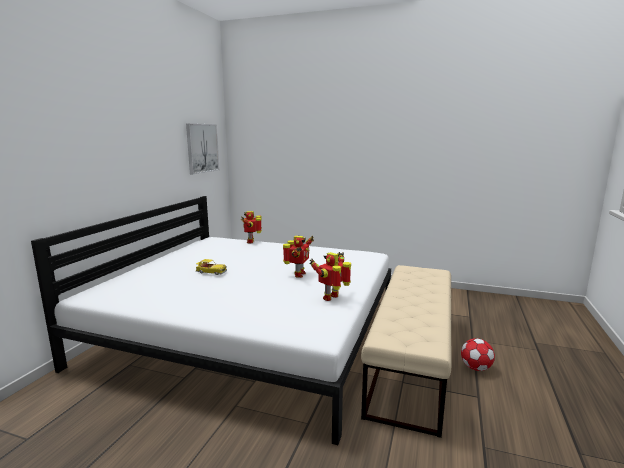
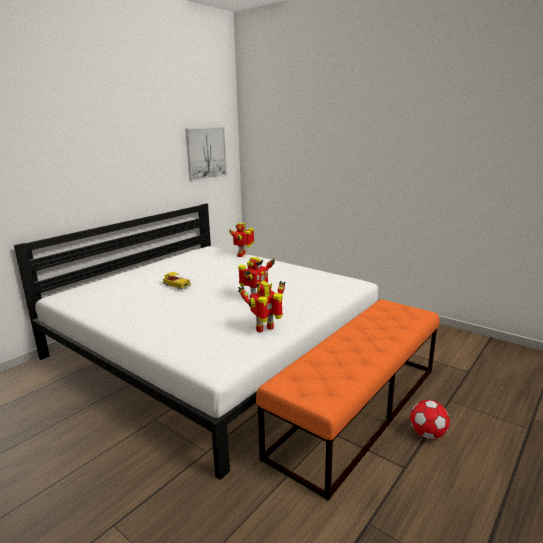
camera: 20 degrees right, 5 degrees up
(411, 359) = (358, 409): beige bench -> orange bench

